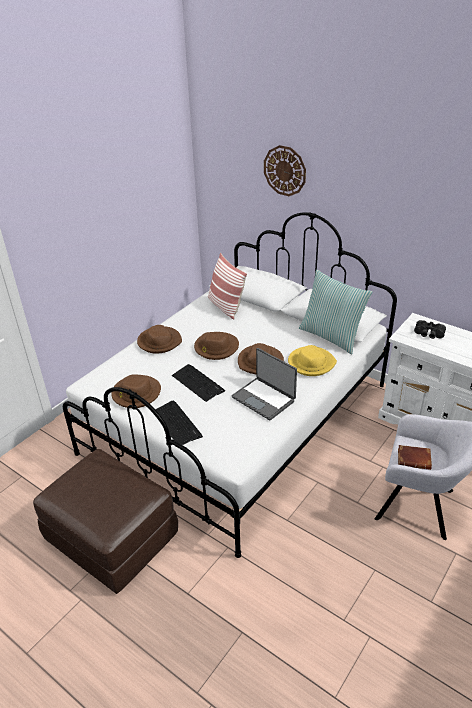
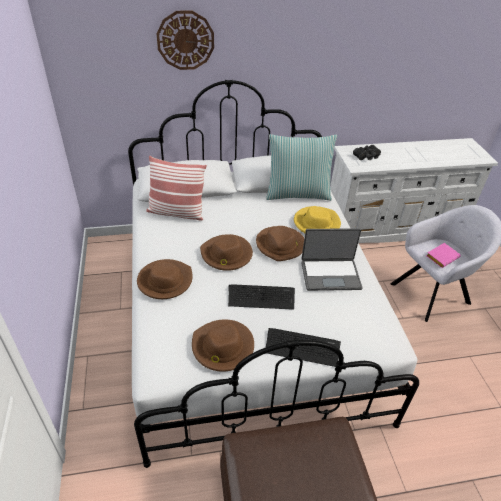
camera: 50 degrees left, 5 degrees up
(414, 459) = (442, 256): brown book -> pink book

